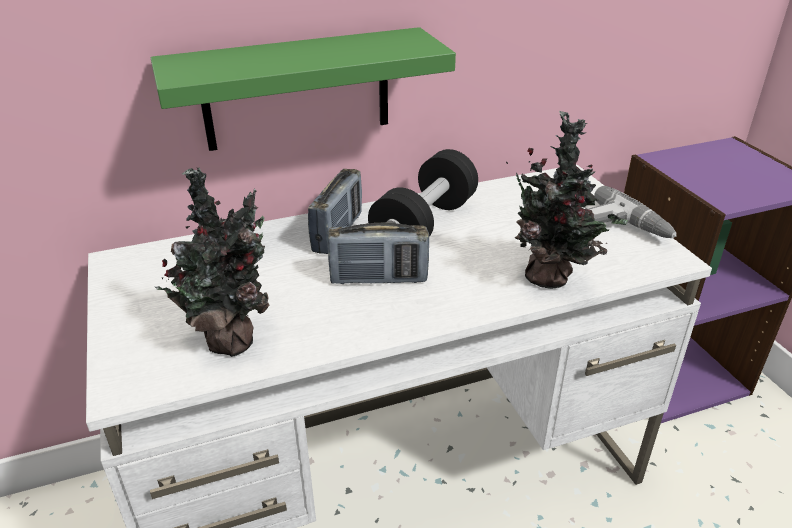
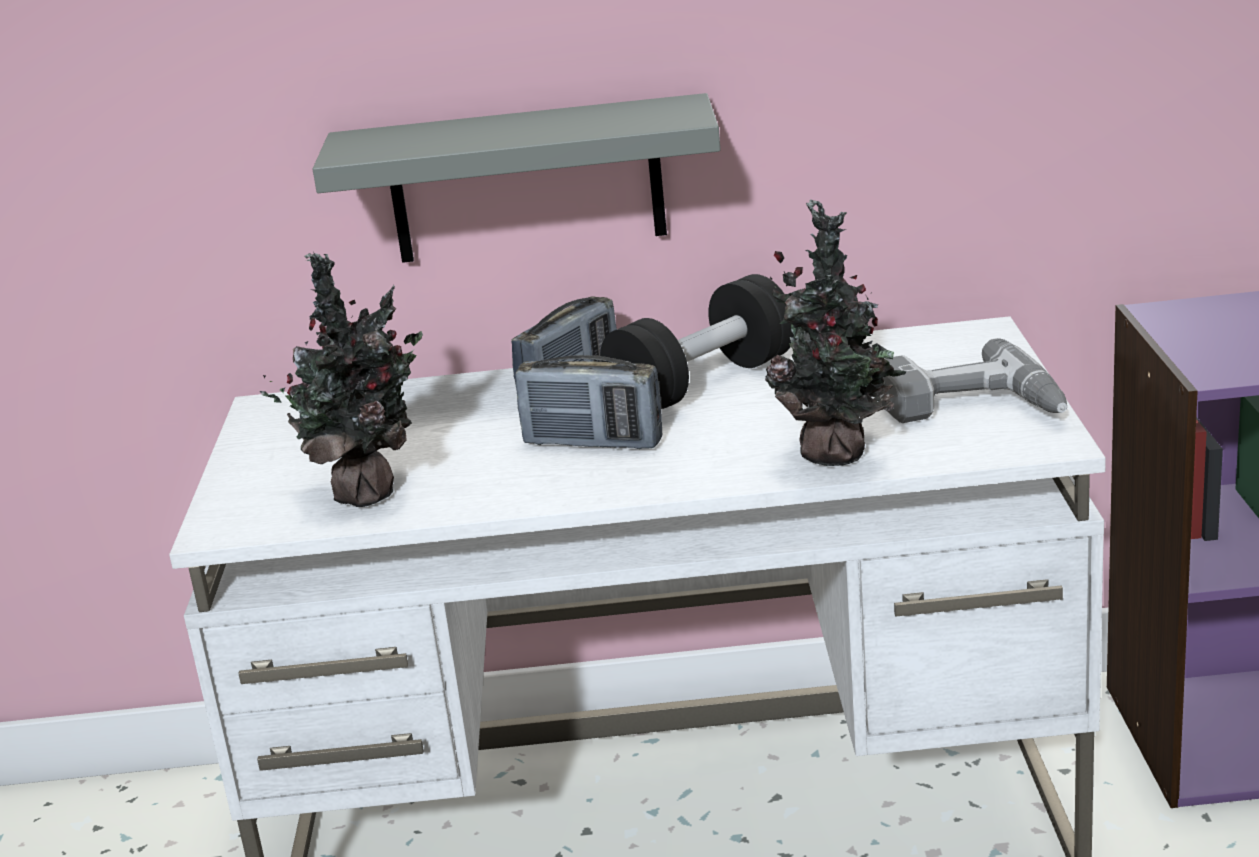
camera: 20 degrees right, 10 degrees down
(297, 90) = (526, 181): green shelf -> grey shelf

